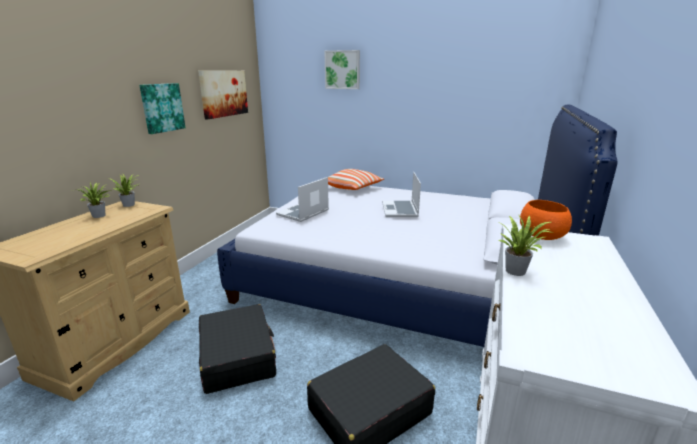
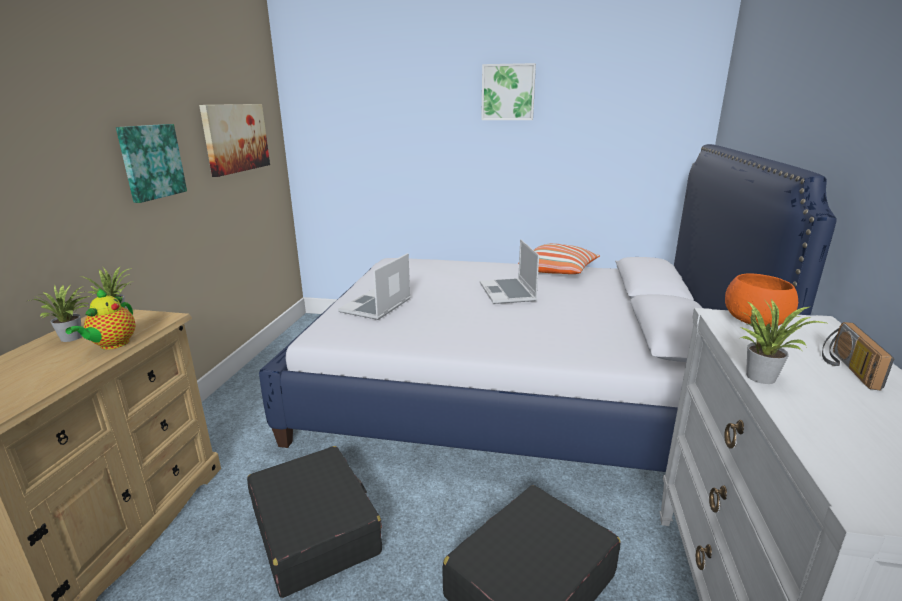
camera: 10 degrees left, 0 degrees up
(120, 221) = (112, 345): none -> teapot
(342, 69) = (405, 102): picture -> picture (508, 92)
(353, 188) = (431, 265): pillow -> pillow (558, 271)
(587, 271) = (845, 367): none -> radio

